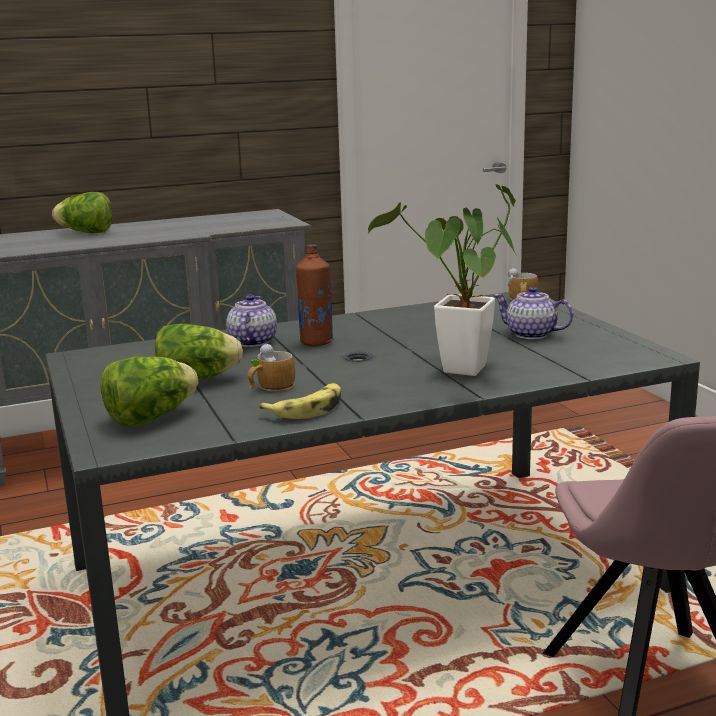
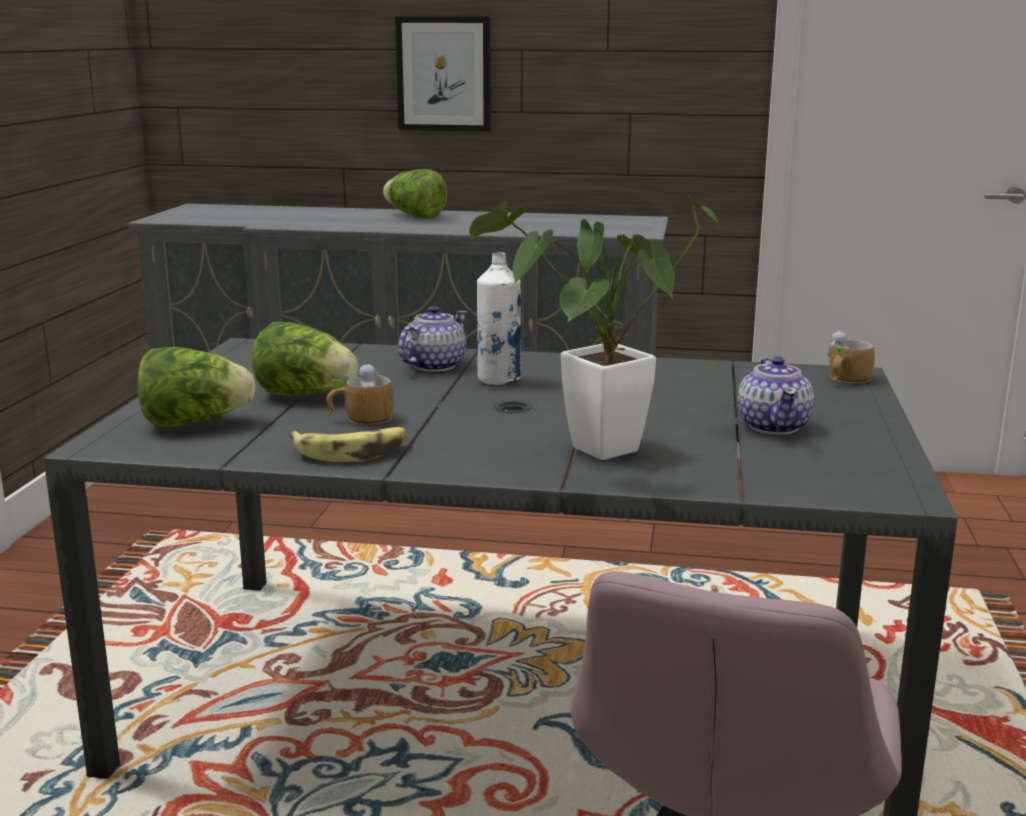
camera: 30 degrees right, 0 degrees up
(82, 110) = (444, 74): none -> picture
(316, 342) = (499, 380): brown bottle -> white bottle
(531, 334) = (774, 426): teapot -> teapot turned 150 degrees counterclockwise

